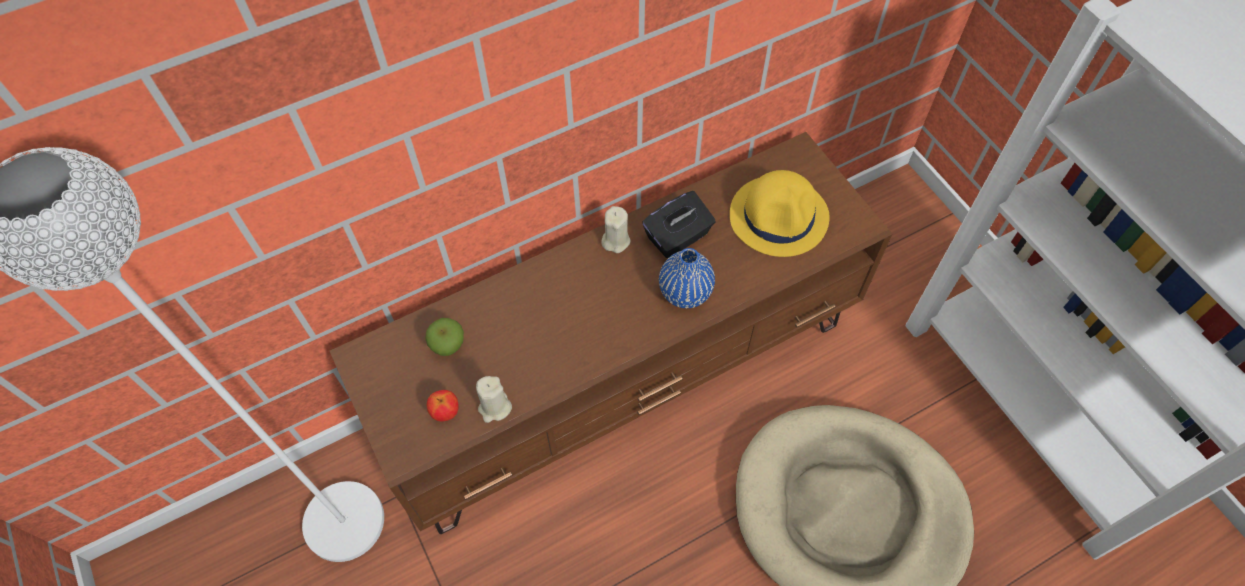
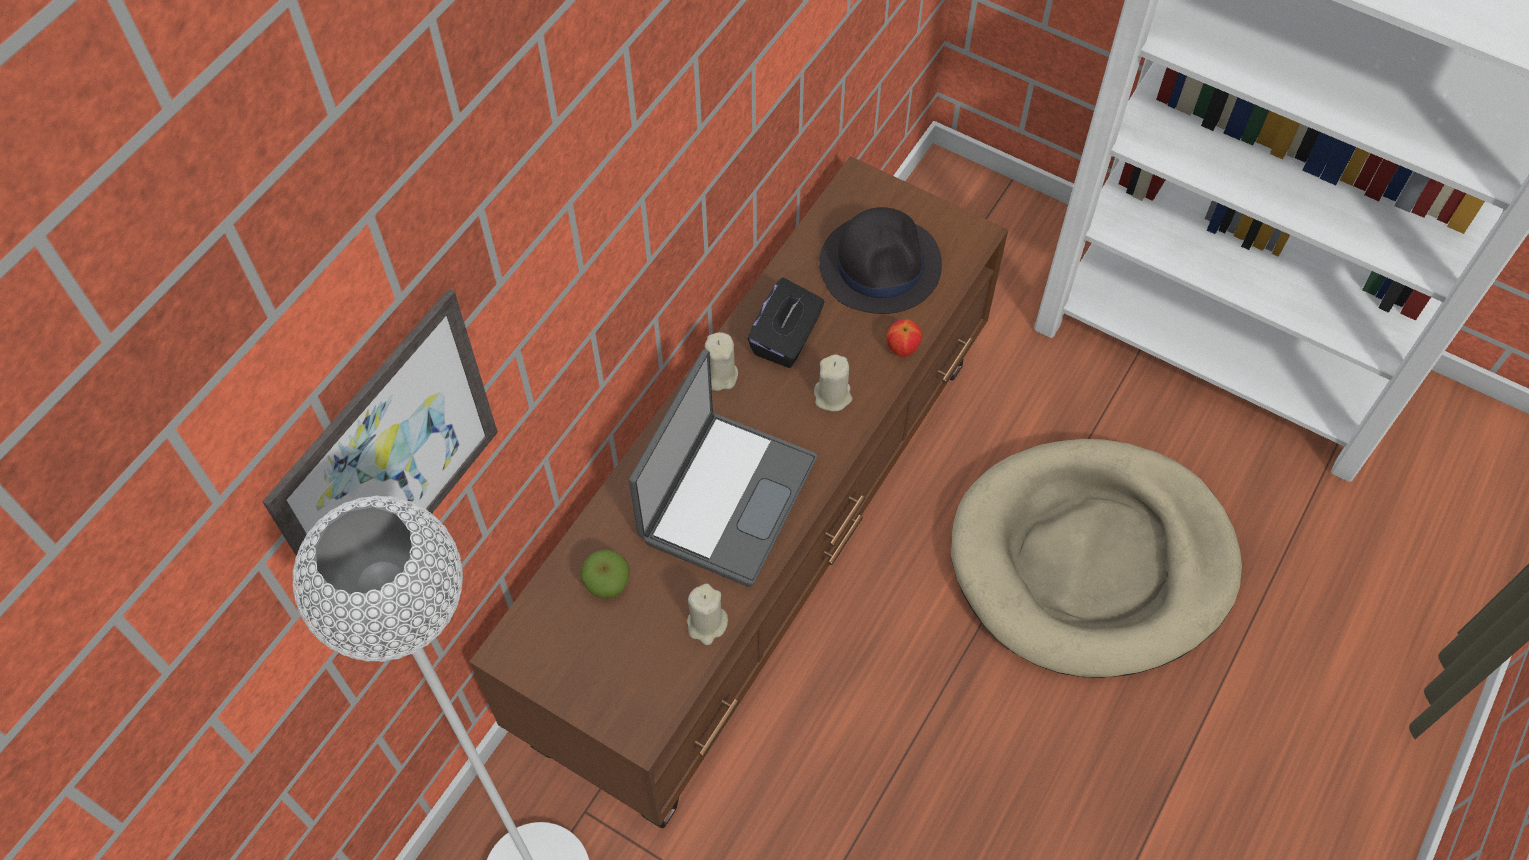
camera: 30 degrees left, 0 degrees up
(239, 163) = (390, 461): none -> picture
(446, 412) = (655, 658): apple -> apple (902, 349)
(565, 326) = (725, 497): none -> laptop
(685, 292) = (833, 396): blue vase -> beige candle
(779, 216) = (880, 264): yellow hat -> black hat

